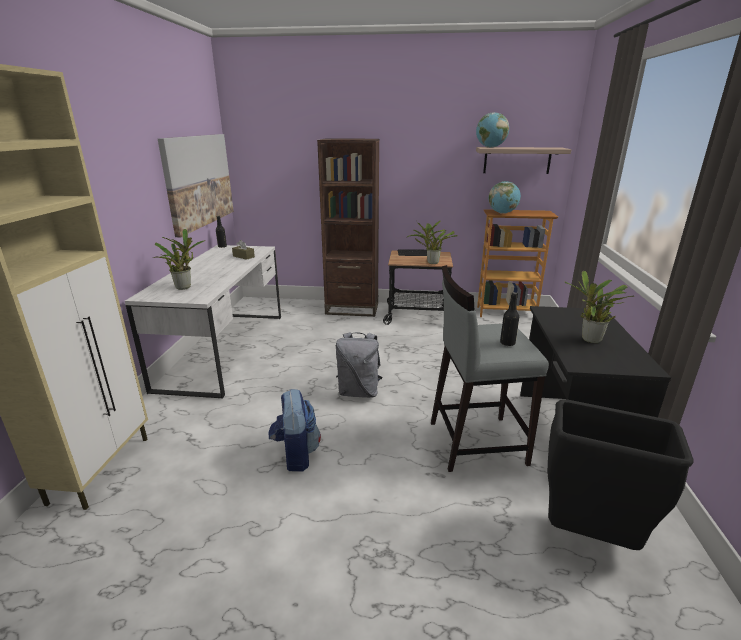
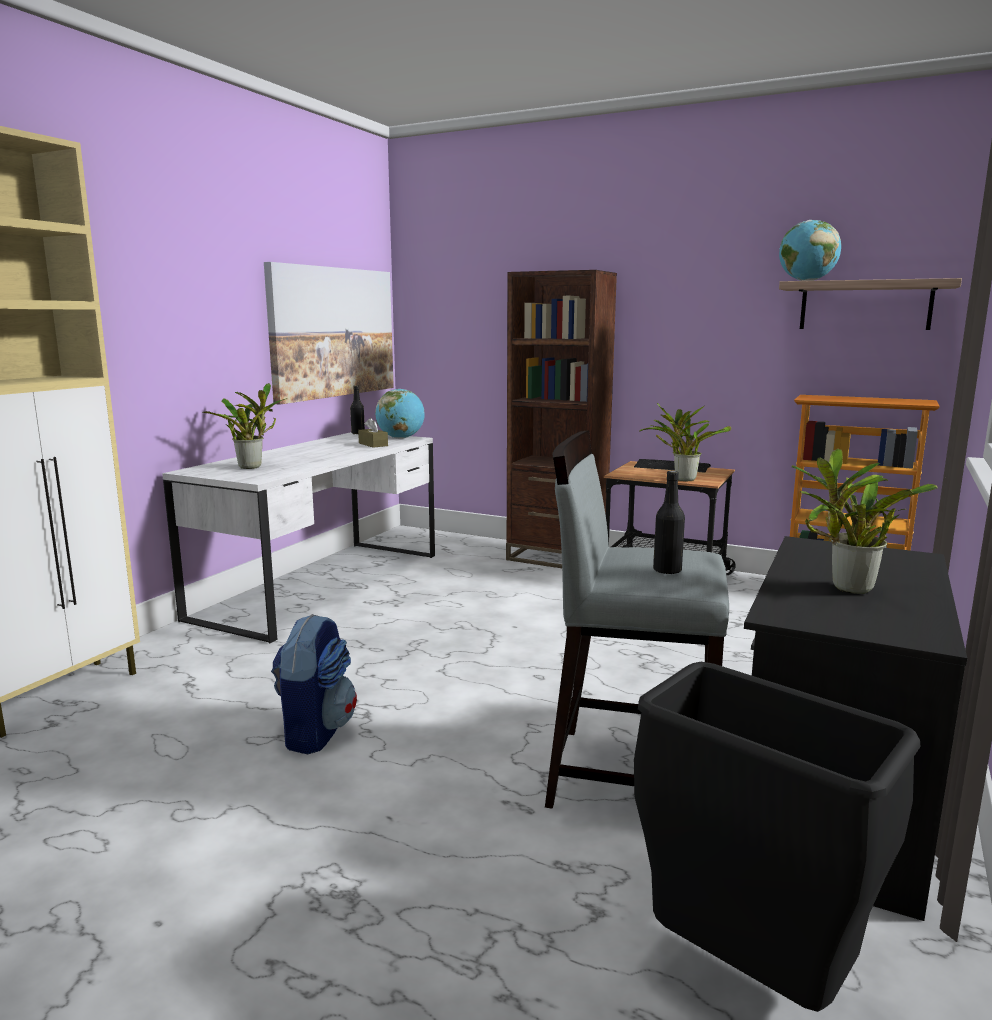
camera: 20 degrees right, 10 degrees down
(359, 392) = (479, 668): grey backpack -> none
(502, 213) = (829, 399): globe -> globe (401, 438)

